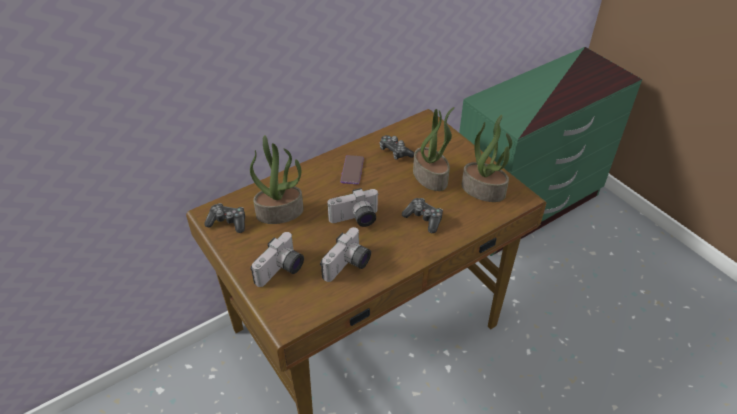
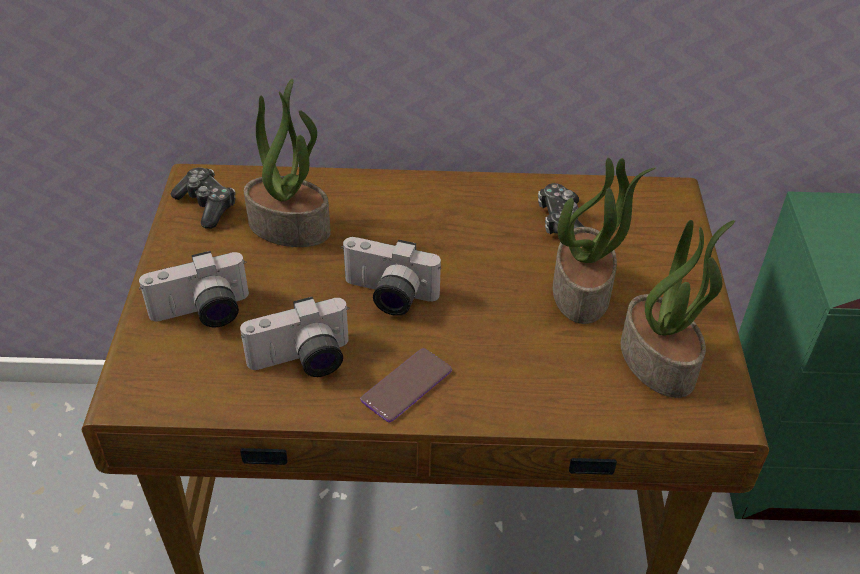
camera: 35 degrees right, 0 degrees up
(352, 170) = (461, 217): phone -> phone (406, 386)
(424, 219) = (499, 354): game controller -> none

